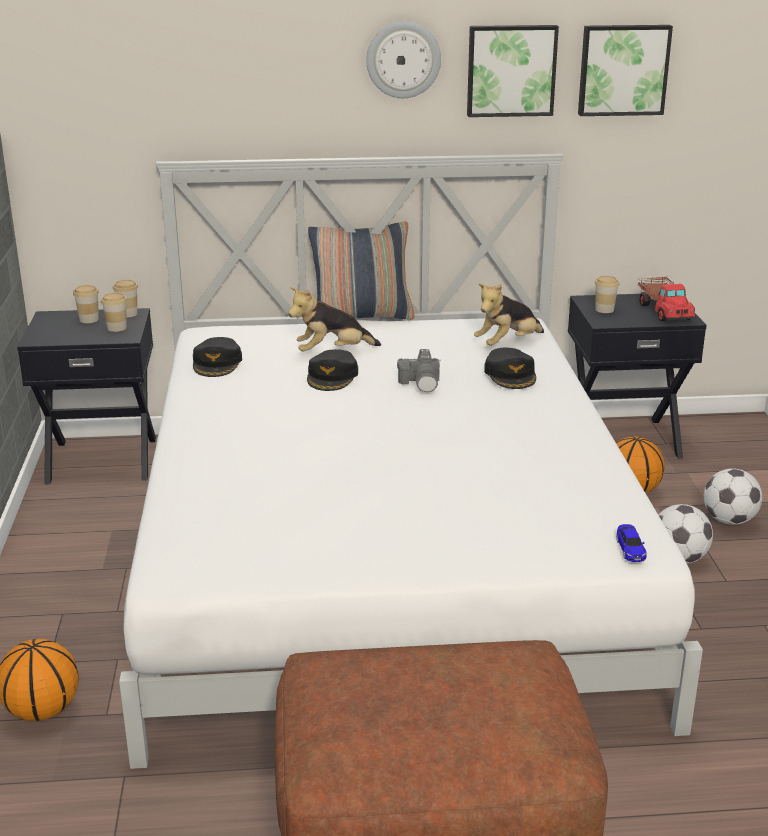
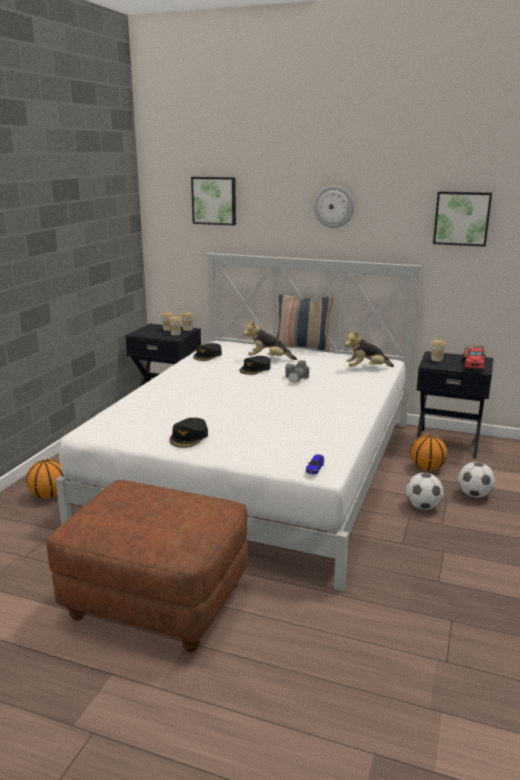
camera: 25 degrees right, 5 degrees down
(511, 70) = (394, 215): picture -> picture (214, 200)
(511, 375) = (348, 382): black cap -> black cap (189, 437)

